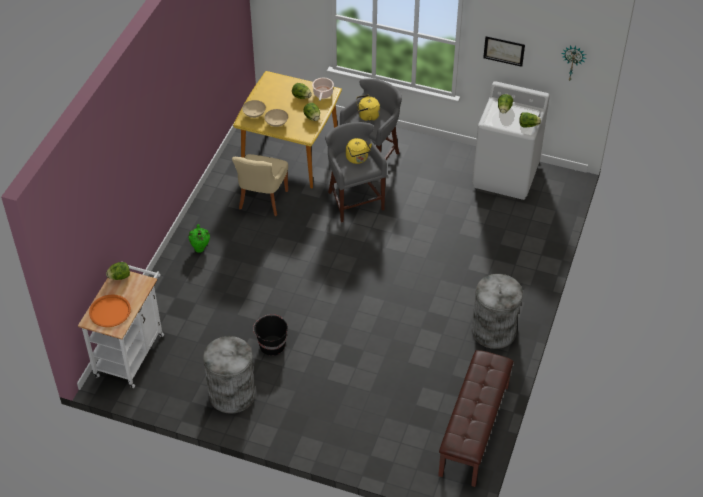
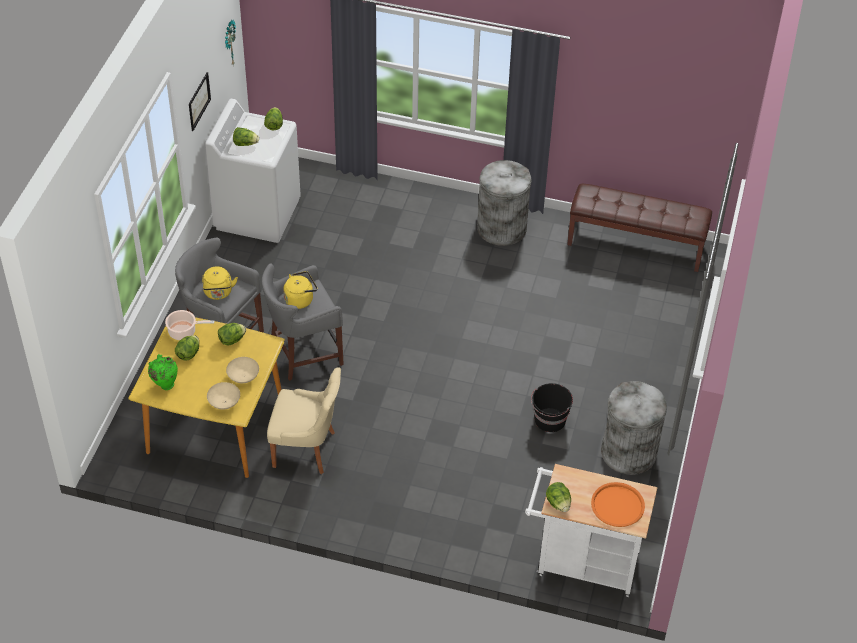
camera: 95 degrees left, 0 degrees up
(200, 248) = (397, 509): green vase -> green vase (165, 384)

